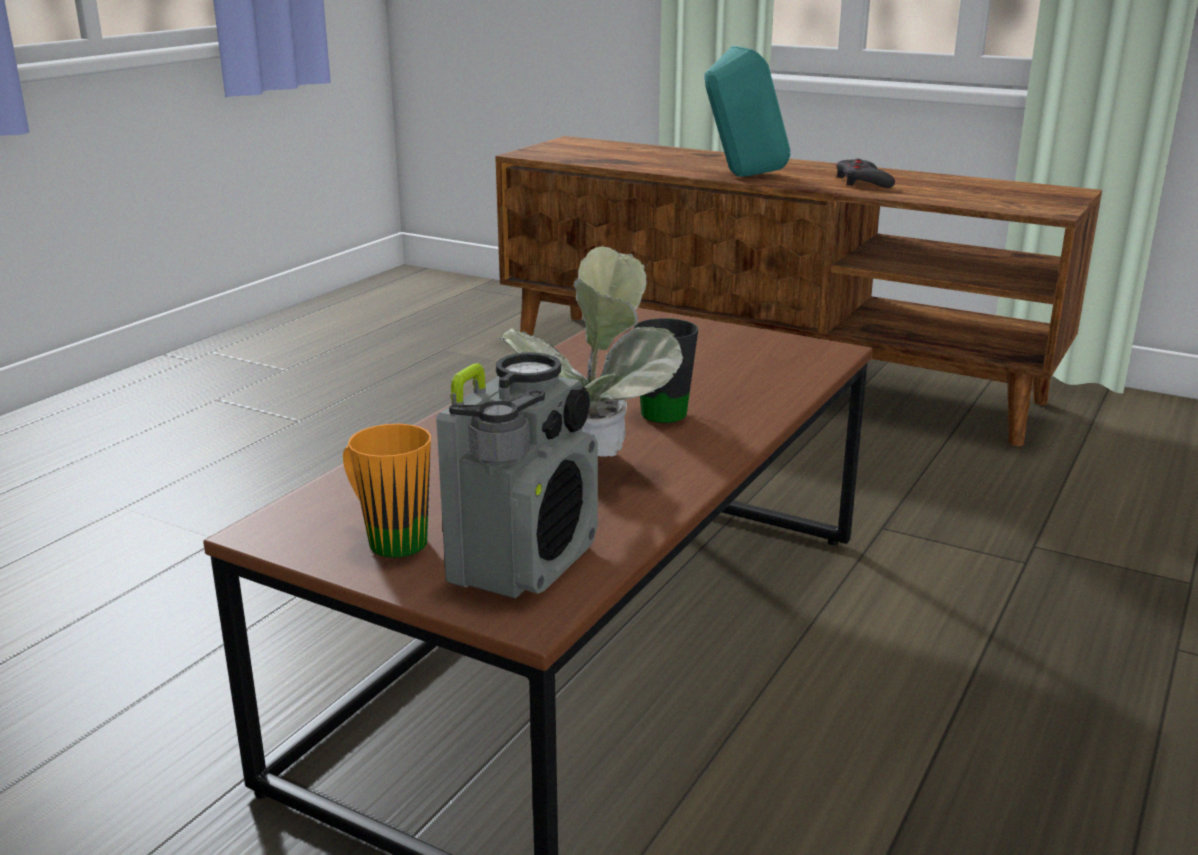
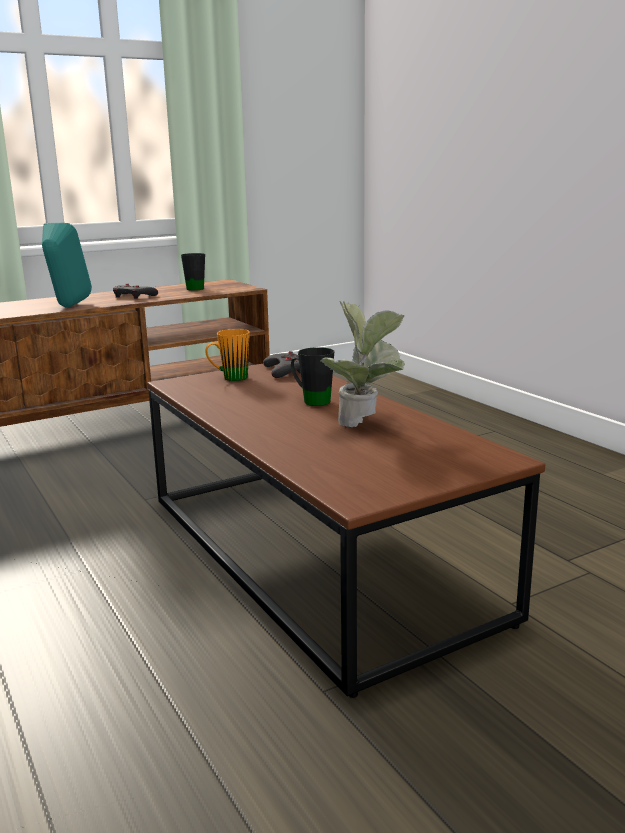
camera: 60 degrees left, 5 degrees down
(387, 538) = (399, 475): orange mug -> orange mug (229, 378)
(525, 561) = (454, 452): radio -> none
(792, 358) = (284, 370): none -> grey game controller
(986, 191) = (196, 288): none -> black mug

